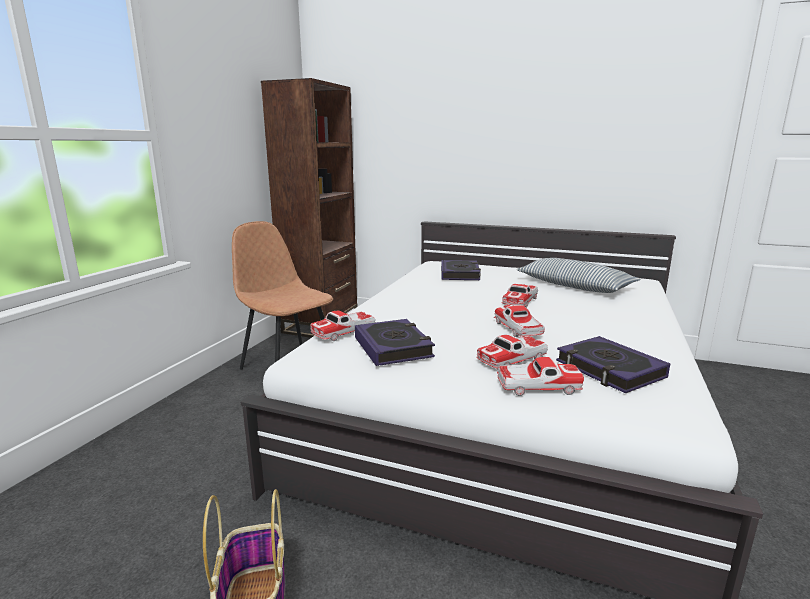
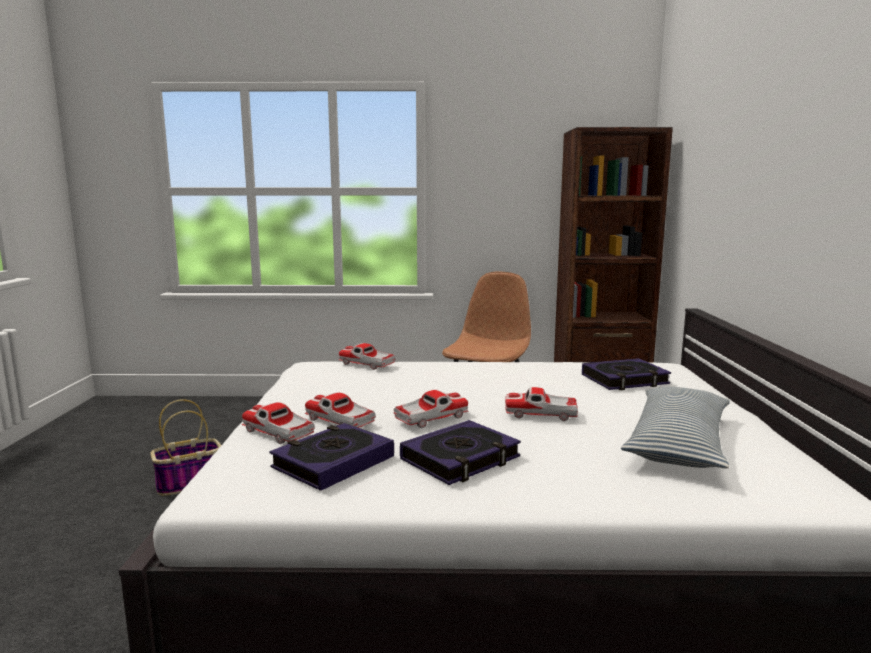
camera: 70 degrees right, 5 degrees down
(393, 347) = (339, 380): book -> book (460, 459)
(538, 386) = (278, 433): toy car -> toy car turned 150 degrees clockwise

